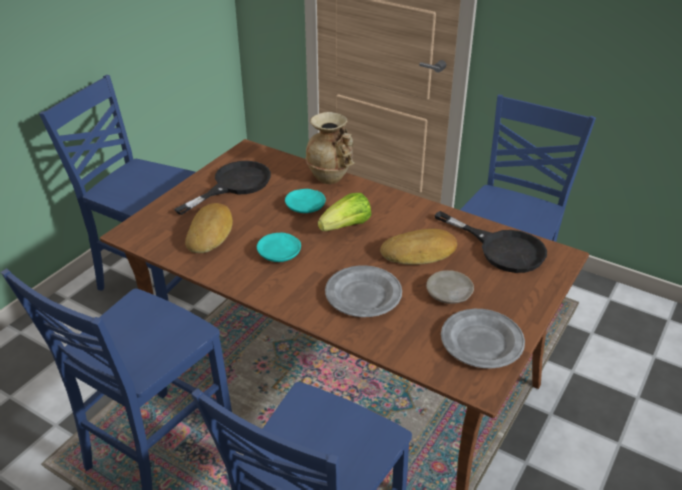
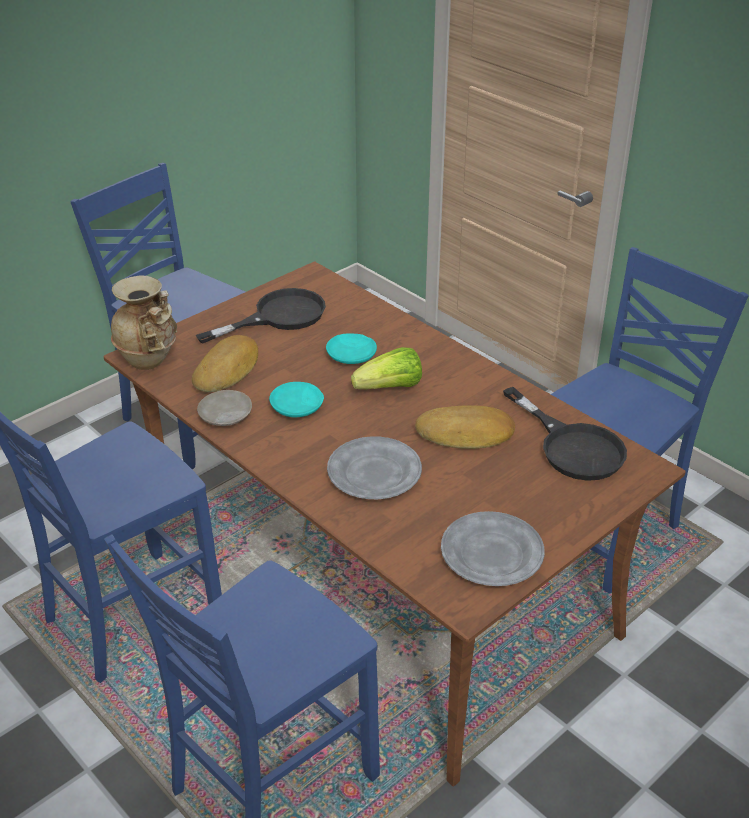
camera: 15 degrees right, 0 degrees up
(331, 177) = (398, 324): beige vase -> beige vase (150, 360)
(449, 293) = (478, 489): beige plate -> beige plate (225, 416)

